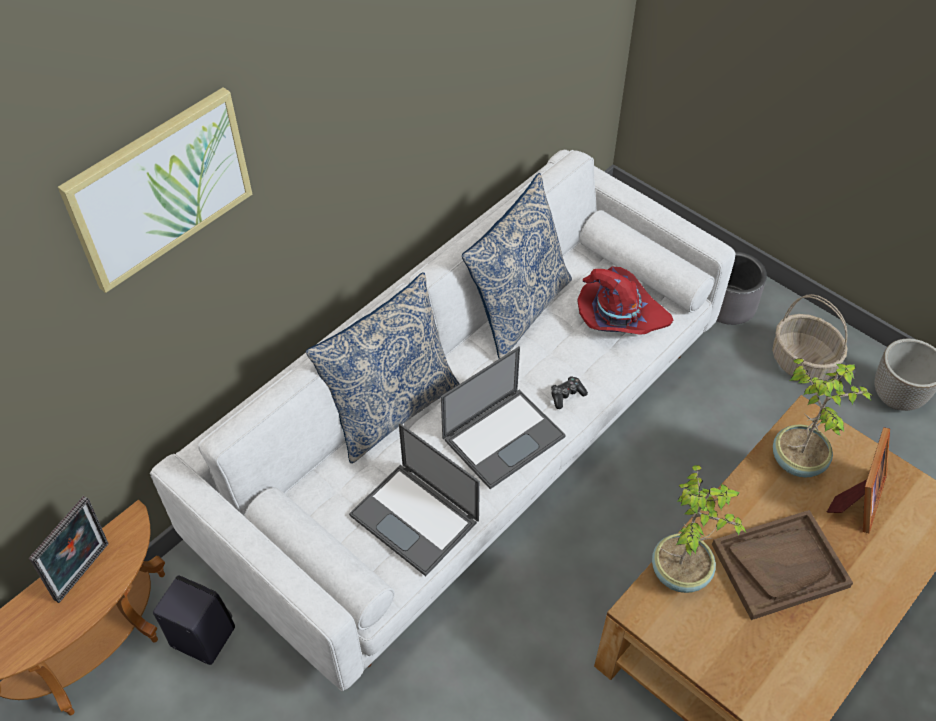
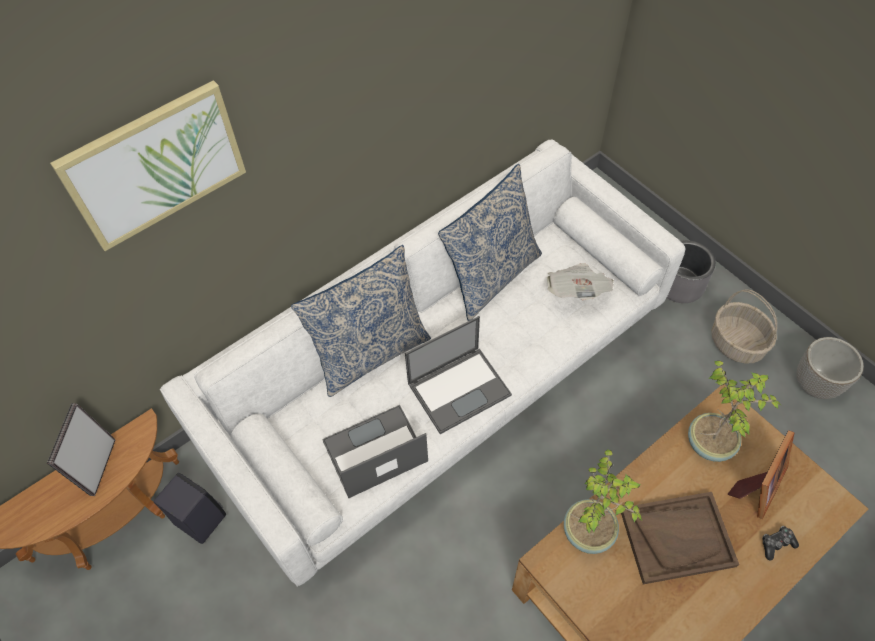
camera: 10 degrees right, 5 degrees up
(85, 573) = (99, 466): picture frame -> picture frame turned 150 degrees clockwise
(416, 518) = (374, 452): laptop -> laptop turned 105 degrees clockwise
(566, 395) = (519, 358): game controller -> game controller (776, 544)
(619, 315) = (577, 291): red hat -> newspaper

